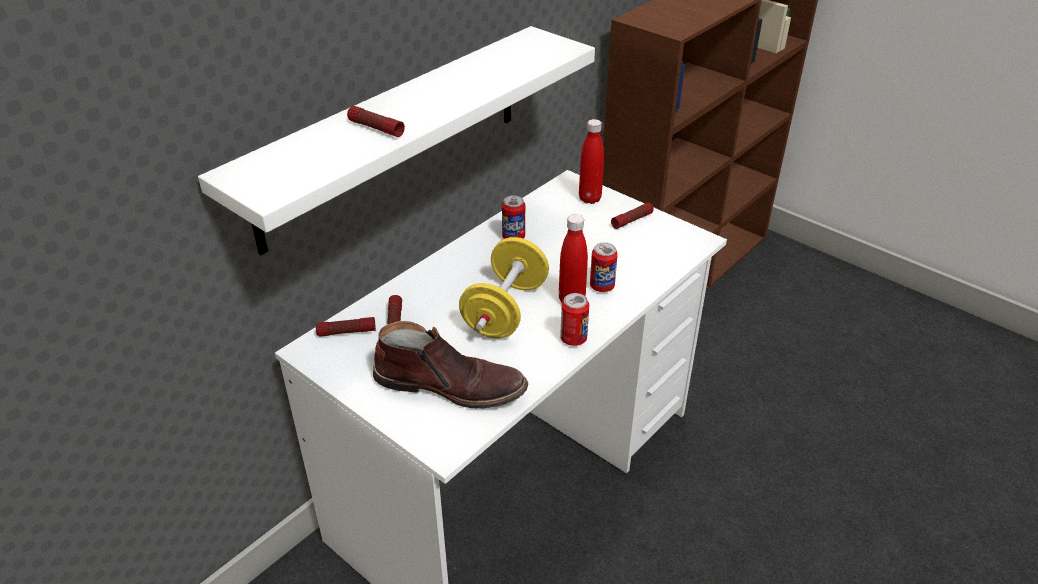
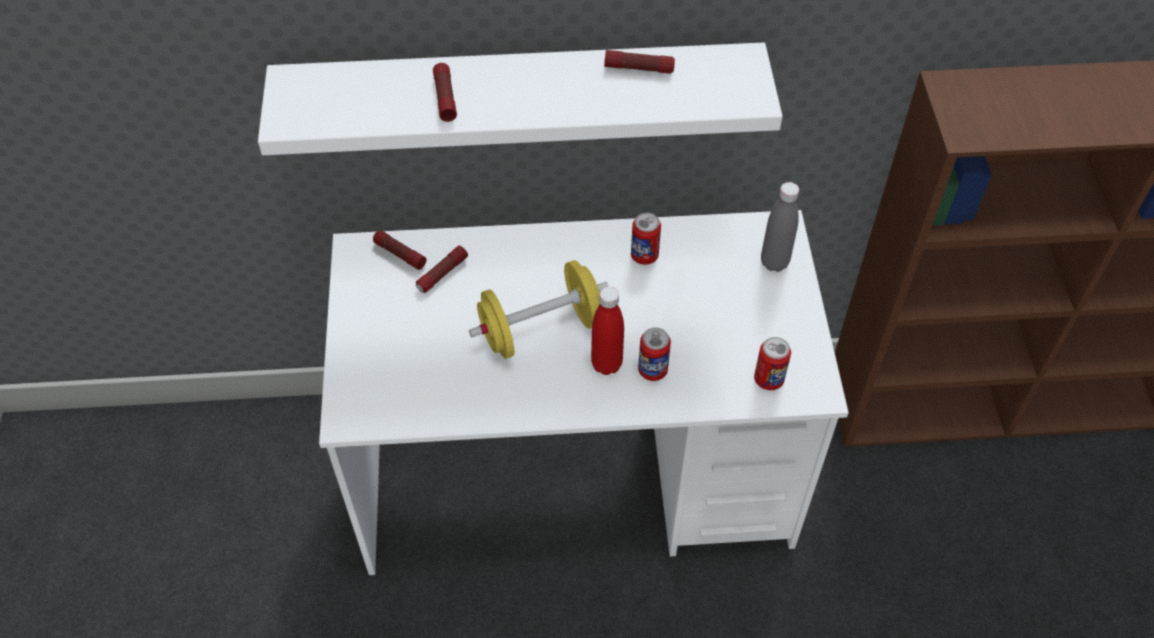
camera: 45 degrees right, 15 degrees up
(451, 385) = (415, 367): brown boot -> none
(573, 339) = (558, 403): can -> can (768, 379)
(589, 199) = (774, 262): red bottle -> grey bottle
(632, 220) = (781, 319): flashlight -> flashlight (639, 68)

